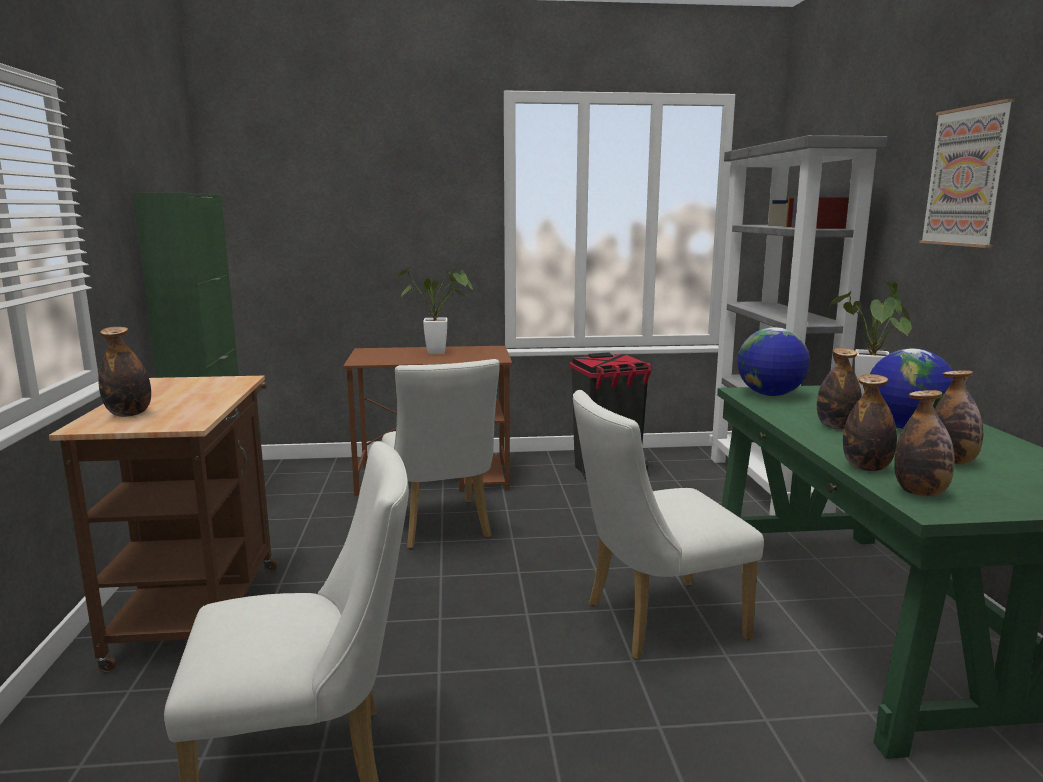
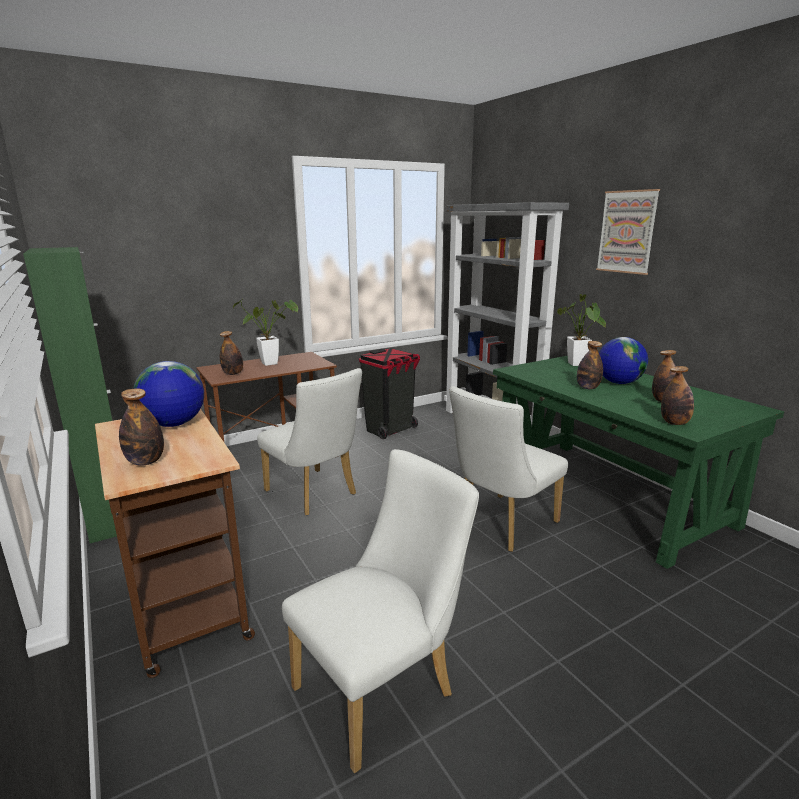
camera: 25 degrees left, 5 degrees up
(769, 395) = (527, 370): globe -> globe (173, 424)
(866, 468) = (634, 412): bottle -> bottle (233, 373)

